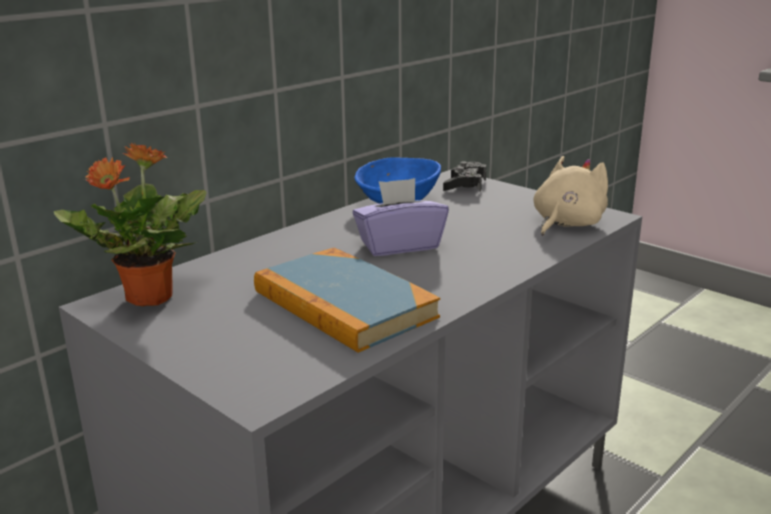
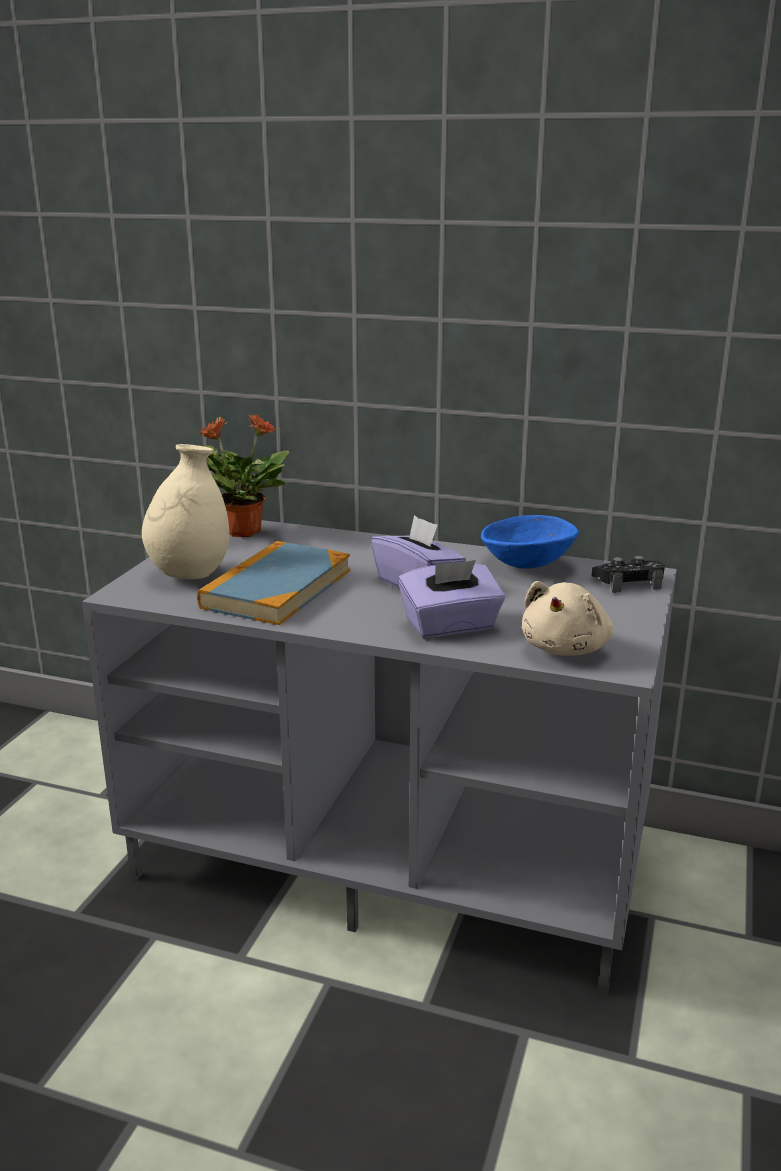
camera: 65 degrees right, 0 degrees up
(249, 346) = (190, 575): none -> beige vase
(498, 250) = (450, 626): none -> purple tissue box
(566, 224) = (566, 648): beige plush toy -> beige plush toy turned 105 degrees clockwise

